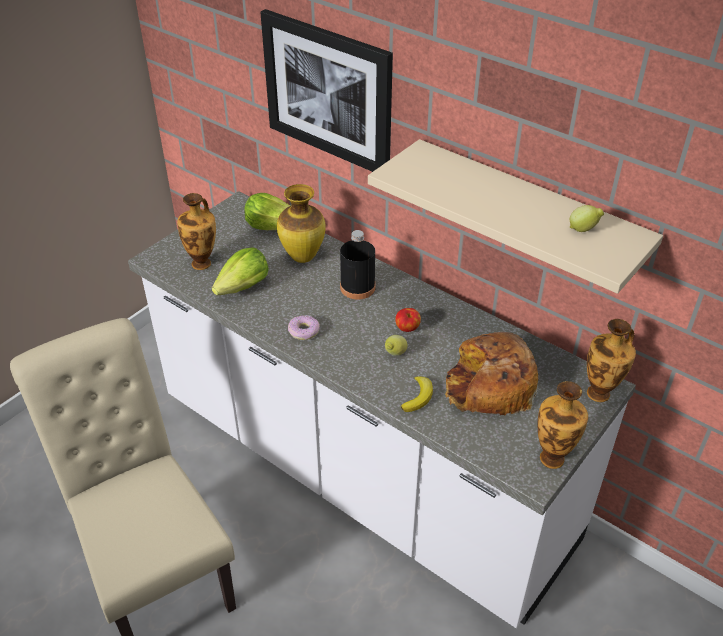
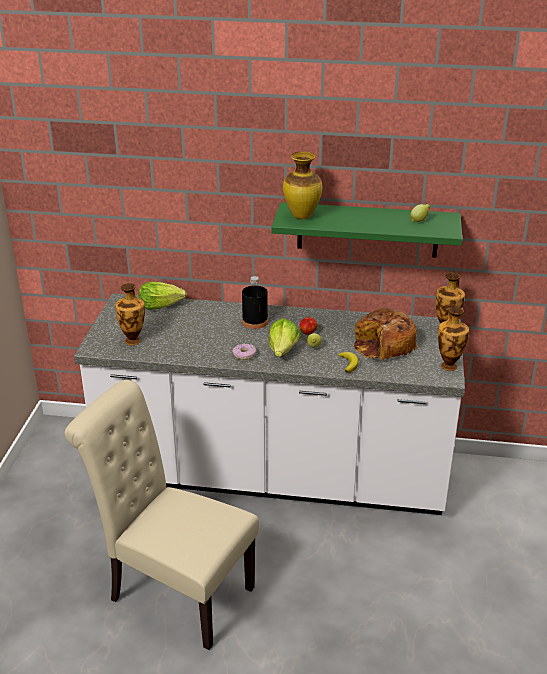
camera: 30 degrees left, 10 degrees down
(243, 287) = (177, 344): lettuce -> lettuce (283, 350)
(303, 257) = (201, 316): vase -> vase (302, 216)
(328, 92) = (199, 189): picture -> none
(527, 214) = (367, 230): beige shelf -> green shelf

